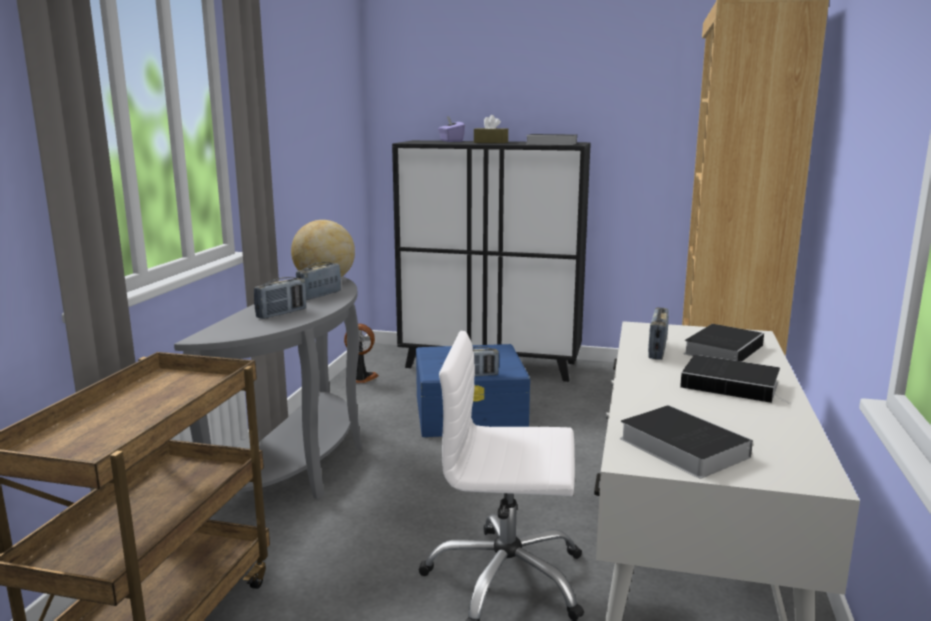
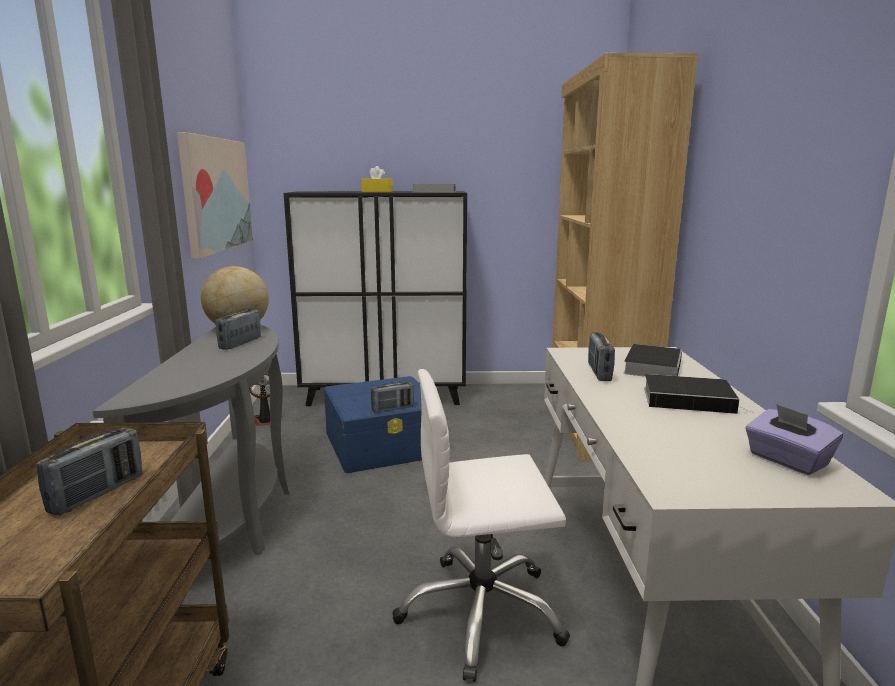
camera: 15 degrees left, 0 degrees up
(281, 313) = (208, 365): radio -> radio (97, 494)
(324, 145) = (216, 194): none -> picture
(451, 141) = (337, 191): purple tissue box -> purple tissue box (787, 460)
(491, 142) = (377, 191): brown tissue box -> yellow tissue box
(679, 446) = (701, 469): book -> none

